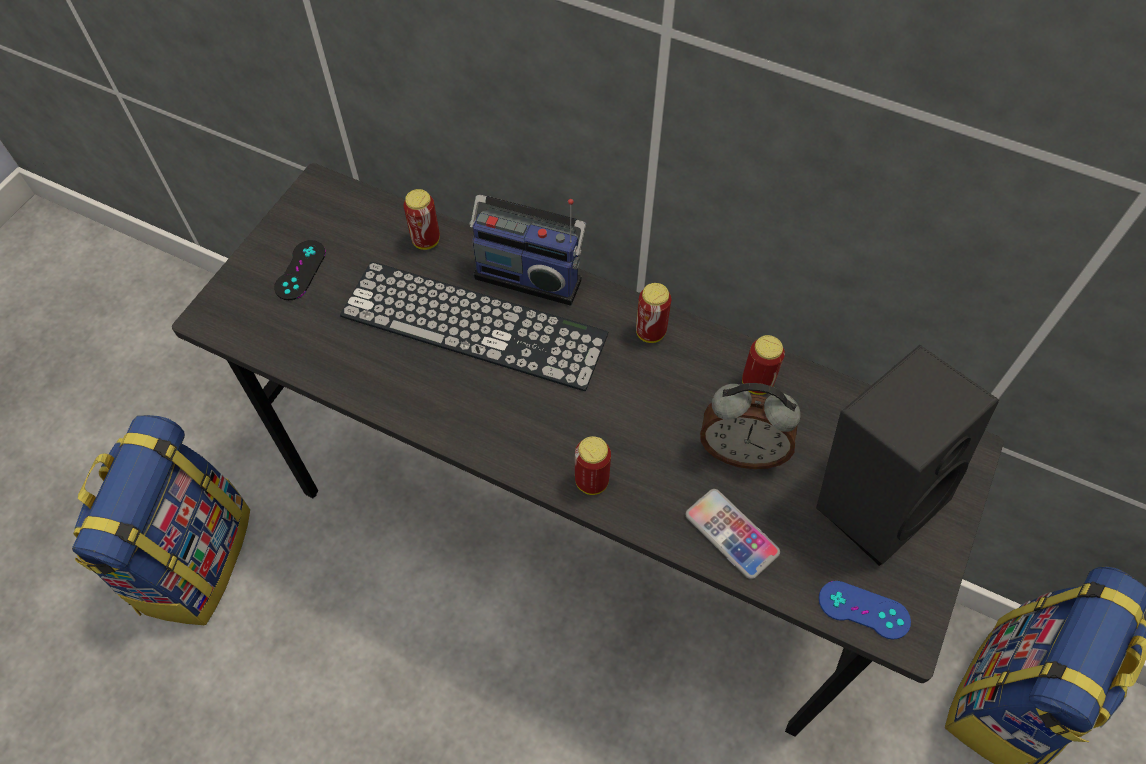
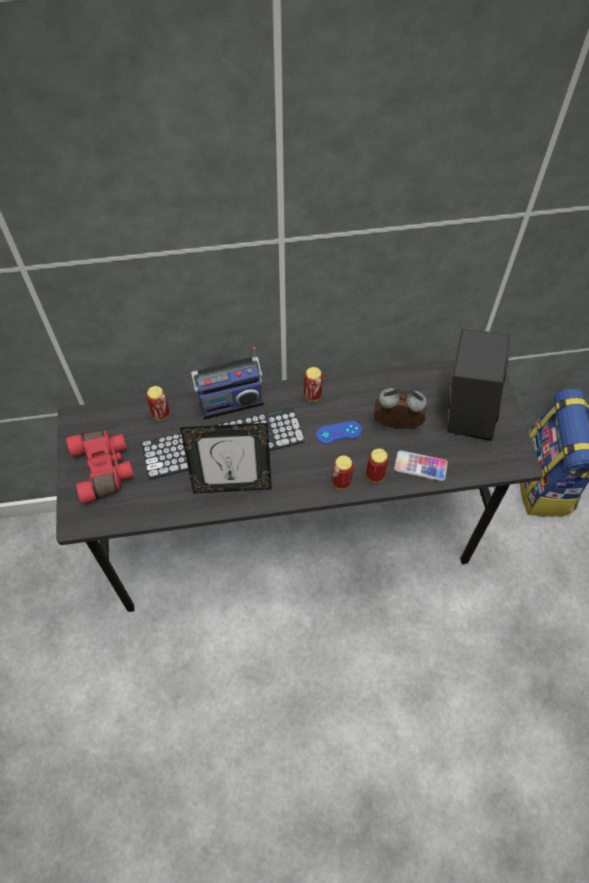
camera: 35 degrees left, 0 degrees up
(193, 558) = (88, 689): backpack -> none
(300, 270) = (104, 469): black game controller -> red binoculars
(438, 390) = (232, 485): none -> picture frame
(741, 451) = (396, 426): alarm clock -> alarm clock turned 150 degrees counterclockwise
(757, 383) = (379, 391): can -> can (375, 475)
(864, 610) = (498, 463): blue game controller -> blue game controller (339, 432)

